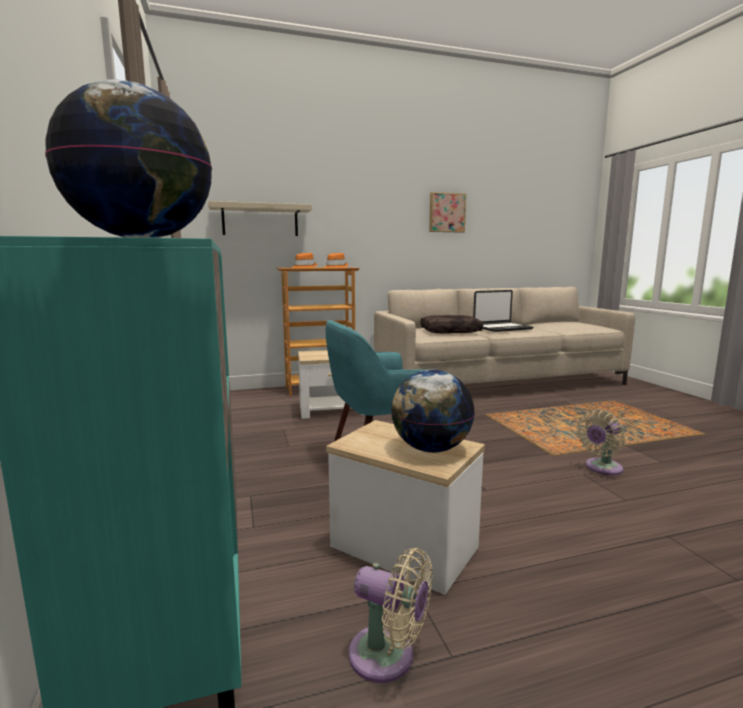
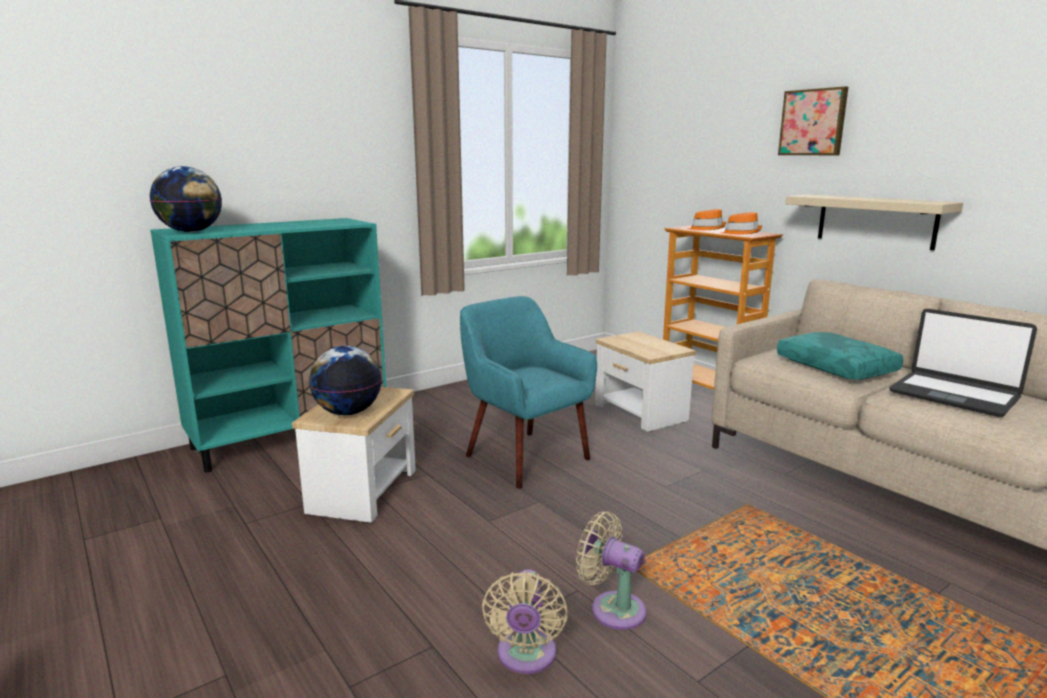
camera: 70 degrees right, 5 degrees up
(260, 220) = (688, 164): beige shelf -> beige shelf (876, 221)
(388, 657) = (246, 502): beige fan -> beige fan (526, 657)
(446, 213) = (981, 144): picture -> picture (813, 122)
(450, 331) = (837, 367): brown pillow -> turquoise pillow

